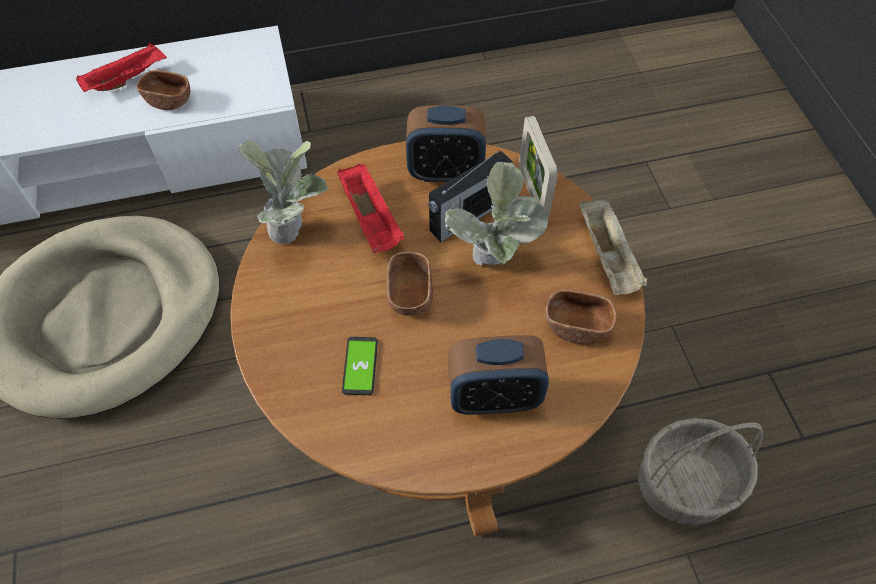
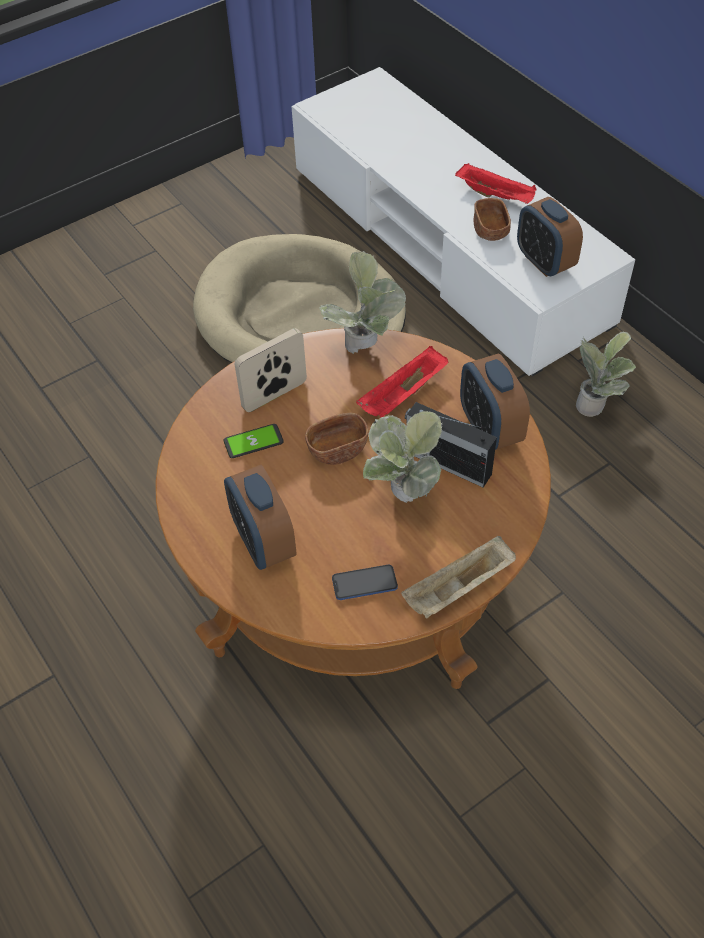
camera: 70 degrees right, 5 degrees down
(237, 80) = (544, 262): none -> alarm clock
(360, 139) = (595, 404): none -> potted plant
(533, 192) = (505, 504): picture frame -> picture frame (274, 395)
(576, 326) = (364, 583): brown bowl -> phone
(684, 484) = (336, 825): basket -> none

